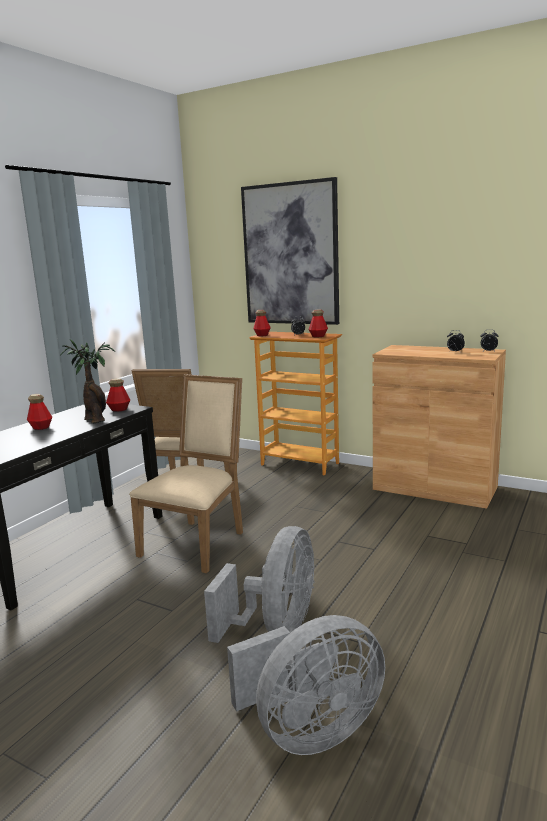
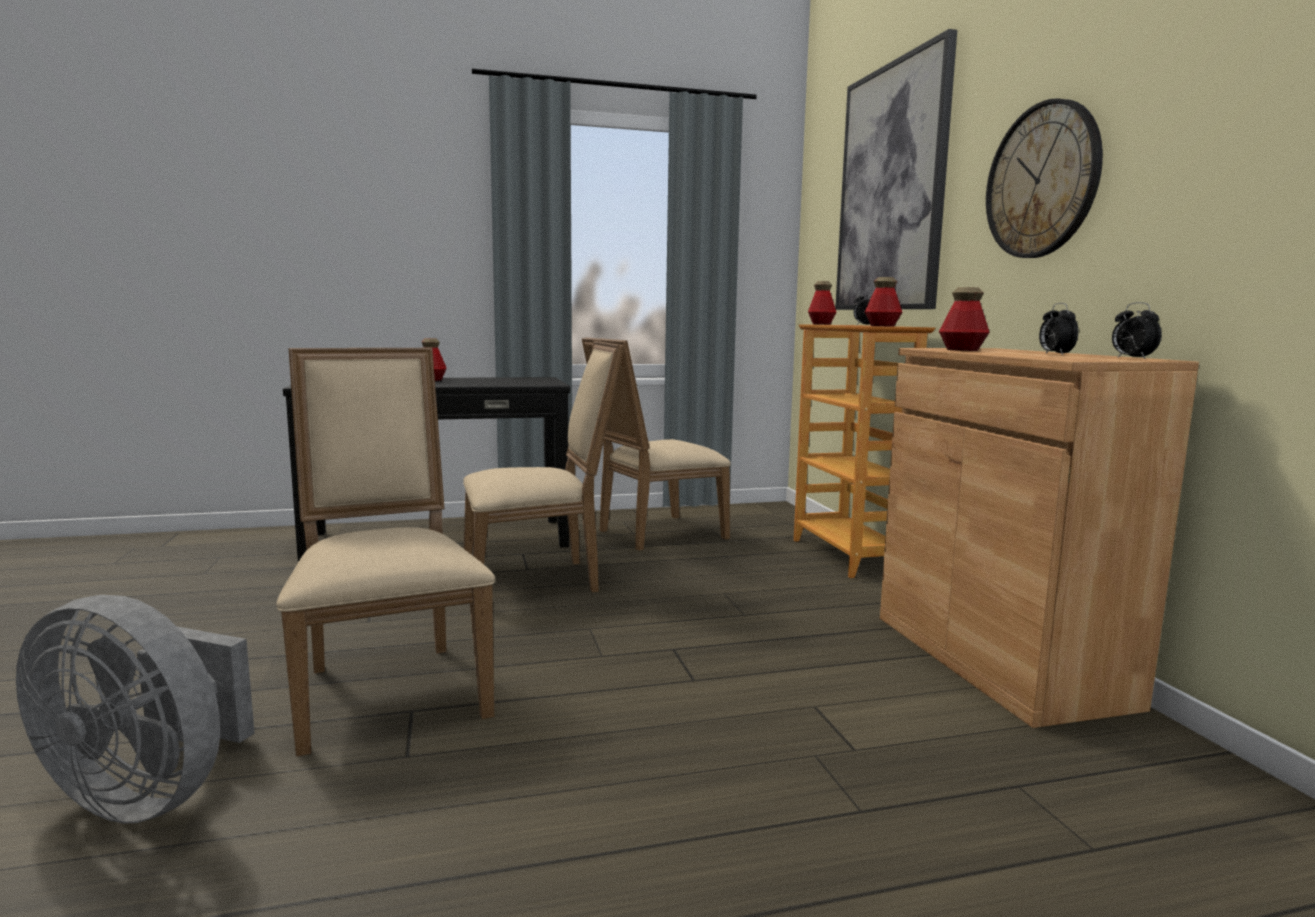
camera: 45 degrees right, 5 degrees down
(95, 420) = (485, 383): potted plant -> none
(119, 409) = (536, 382): bottle -> bottle (962, 350)
(276, 627) = (388, 687): grey fan -> beige chair
(409, 266) = (1042, 181): none -> wall clock

